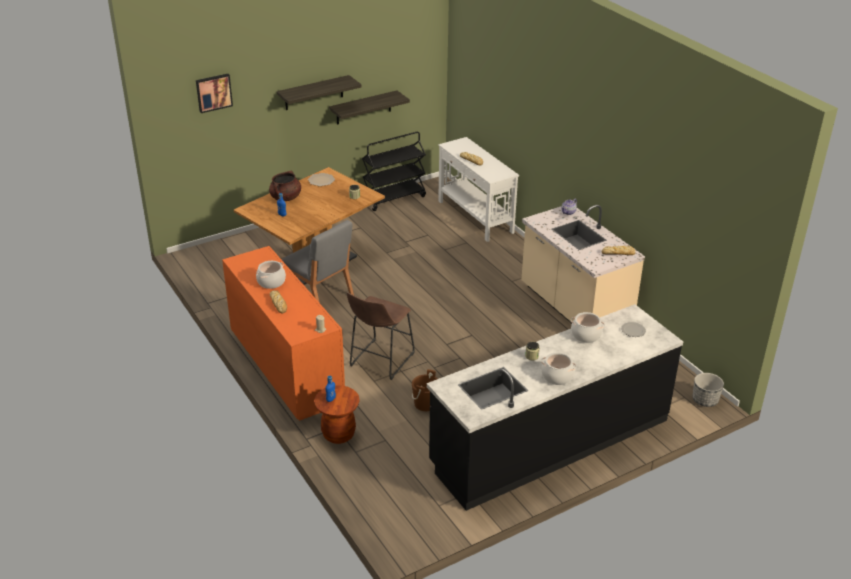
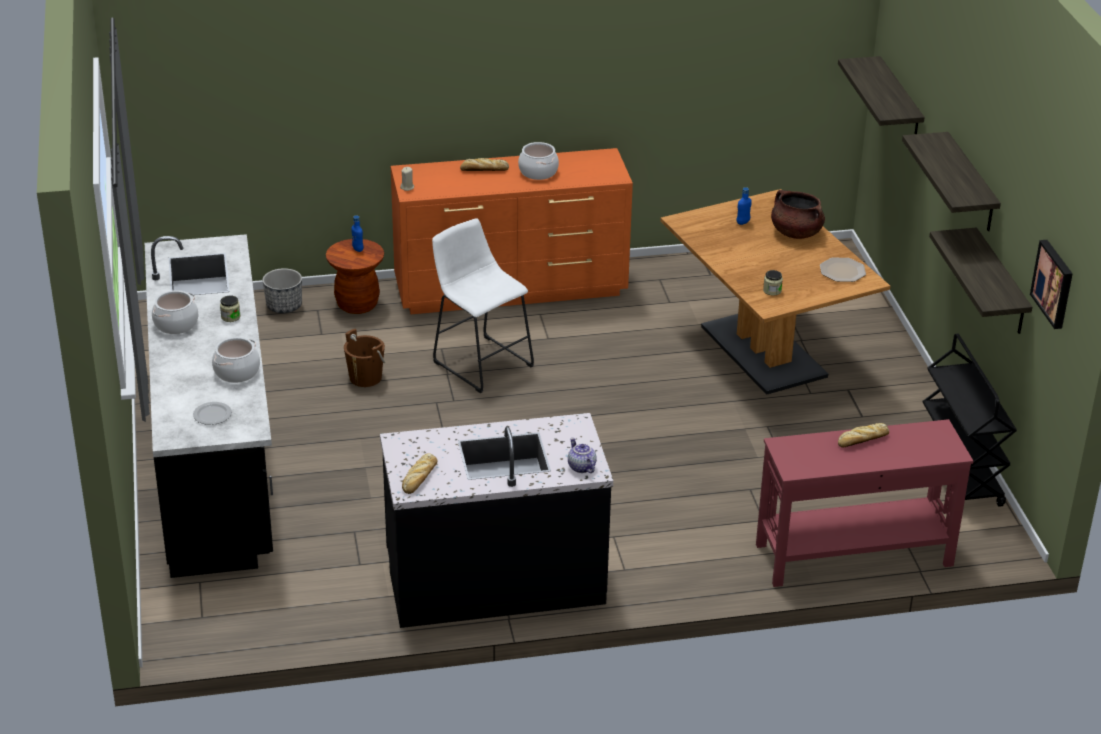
camera: 110 degrees right, 0 degrees up
(205, 127) = (899, 102): none -> shelf
(213, 92) = (913, 60): picture -> picture (1054, 283)
(319, 295) = (672, 342): grey chair -> none
(380, 361) = (480, 361): brown stool -> white stool
(475, 217) = (852, 555): white console table -> red console table
(574, 308) = (495, 580): beige counter -> black counter
(705, 400) = (179, 636): planter -> planter (284, 306)

